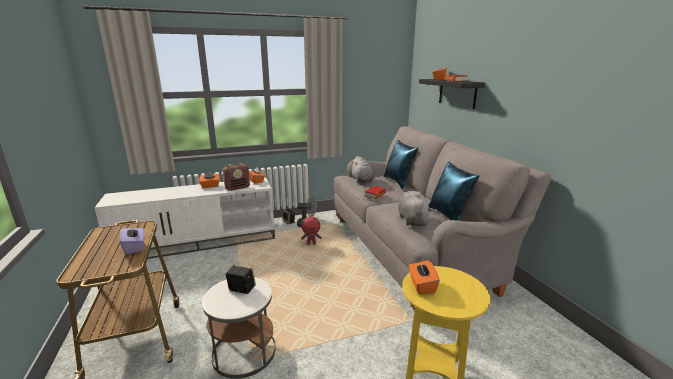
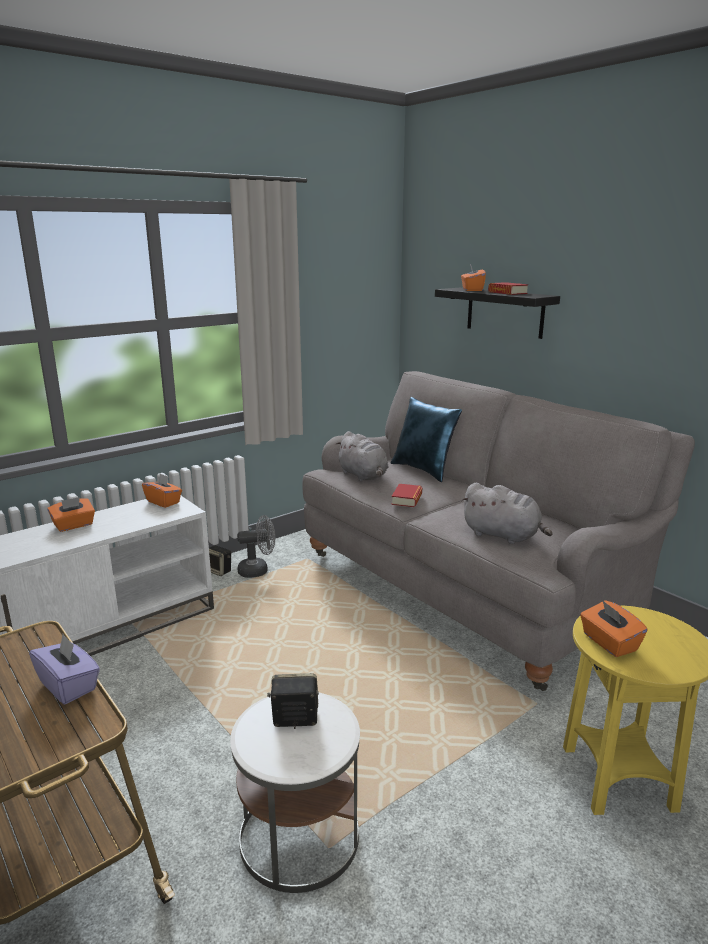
camera: 20 degrees left, 0 degrees up
(237, 188) = (137, 521): radio -> none
(311, 244) = (289, 606): red plush toy -> none
(412, 220) = (503, 535): grey plush toy -> grey plush toy turned 150 degrees clockwise
(449, 216) = (549, 520): blue pillow -> none

